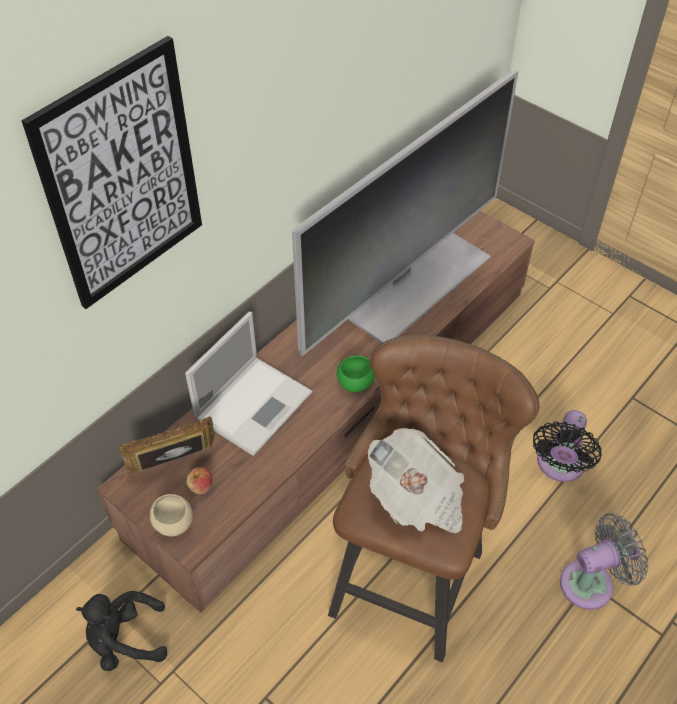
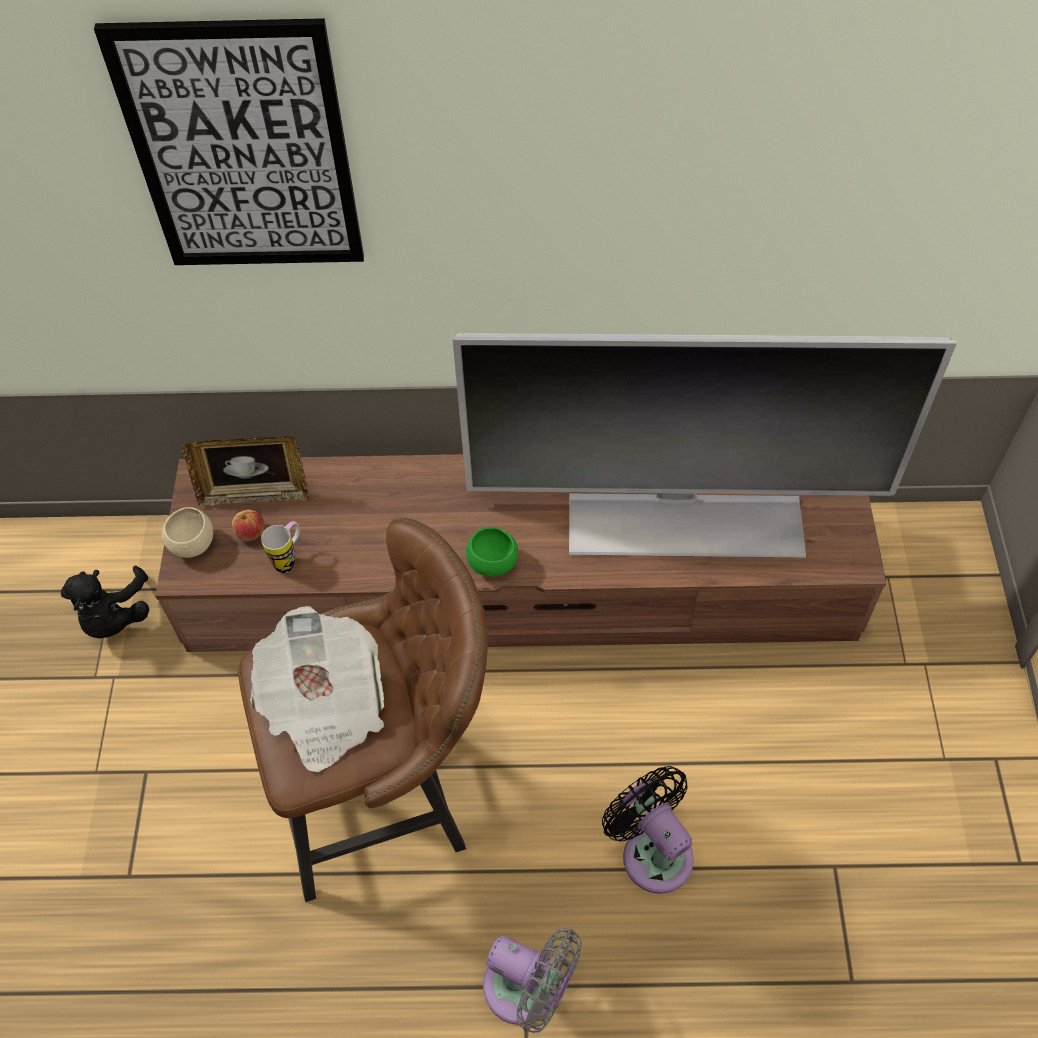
camera: 50 degrees right, 5 degrees up
(125, 640) = (113, 616): black plush toy -> black plush toy turned 135 degrees counterclockwise
(174, 465) = (255, 494): picture frame -> picture frame turned 150 degrees clockwise
(243, 478) = (289, 559): none -> mug
(255, 403) = (383, 500): laptop -> none
(559, 466) = (652, 851): black fan -> black fan turned 75 degrees clockwise

